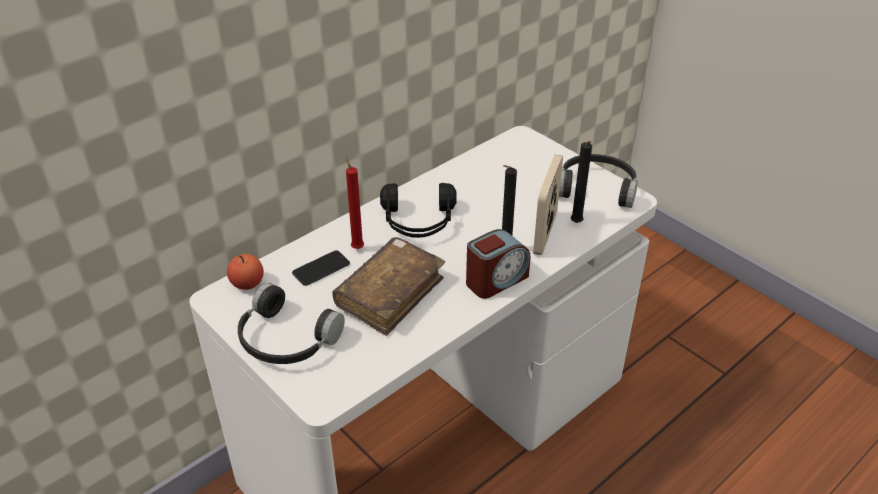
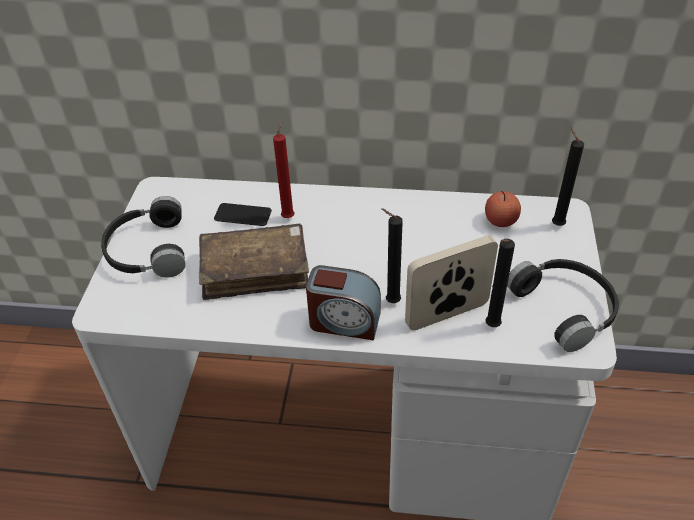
camera: 50 degrees right, 5 degrees up
(247, 283) = (187, 192): apple -> apple (500, 221)
(418, 222) = (361, 228): black headphones -> none
(526, 147) = (556, 224): none -> black candle

